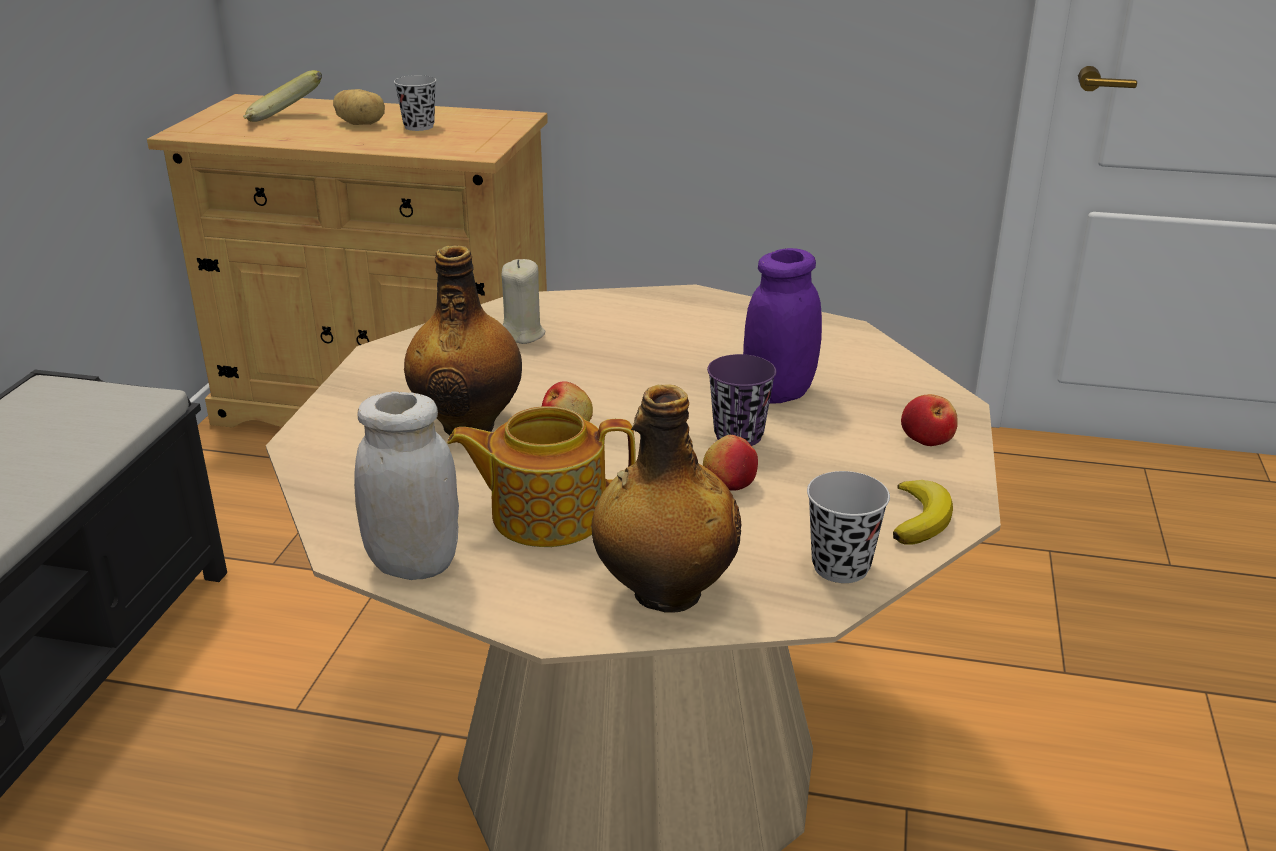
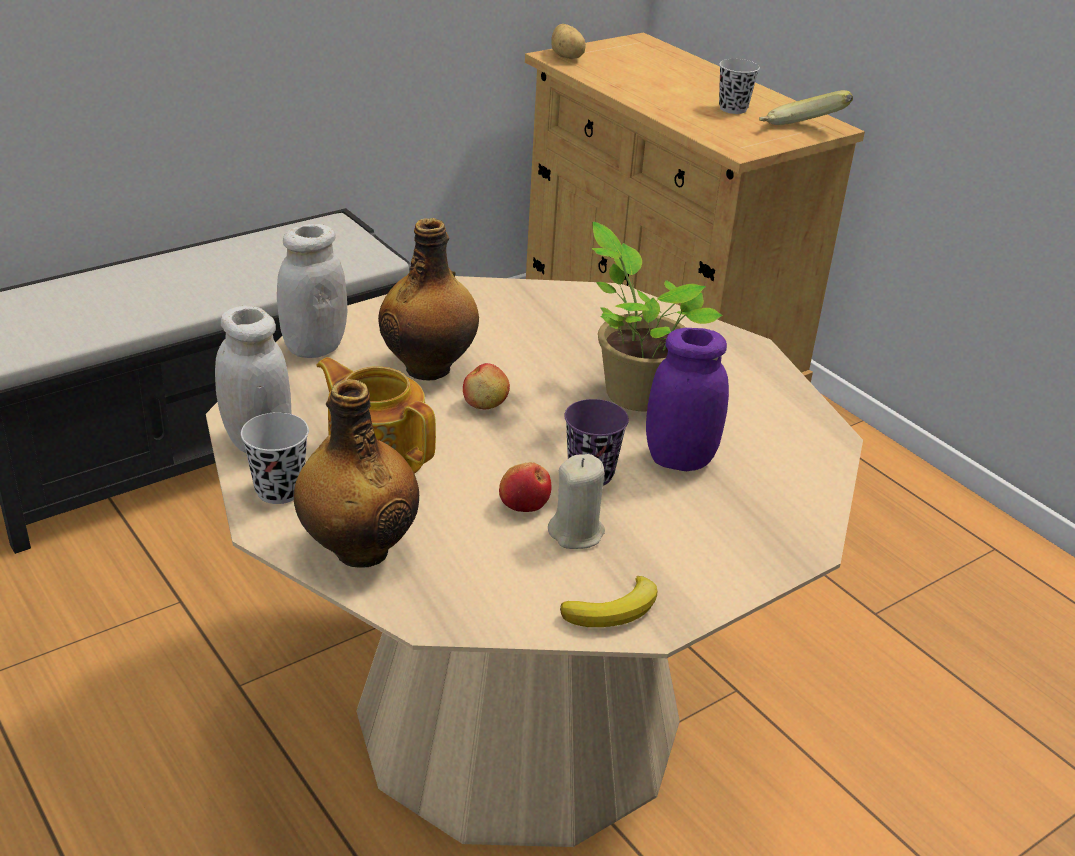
camera: 40 degrees right, 5 degrees up
(284, 121) = (640, 69): banana -> banana (800, 131)
(327, 460) = (314, 347): none -> white jar
(361, 124) = (692, 91): potato -> potato (567, 56)
(522, 334) = (569, 318): beige candle -> beige candle (576, 533)
(666, 363) = (634, 392): none -> potted plant
(840, 567) = (496, 605): black cup -> black cup (279, 490)
(927, 439) = (731, 558): apple -> none

